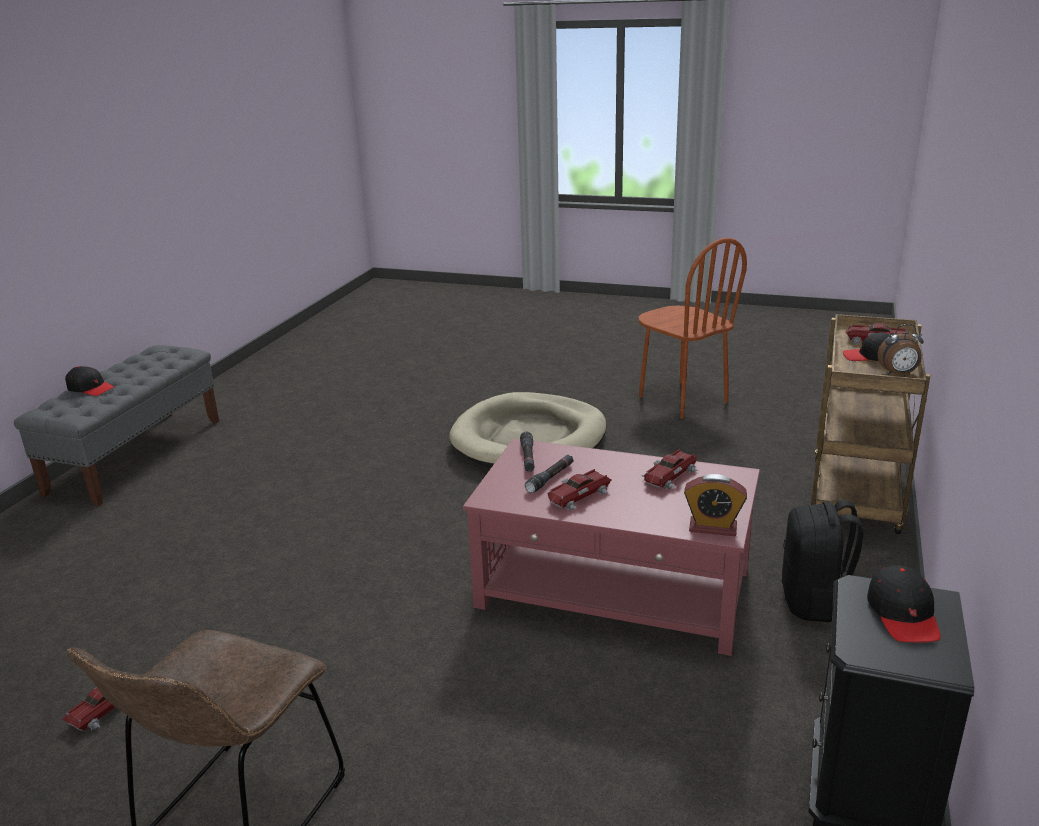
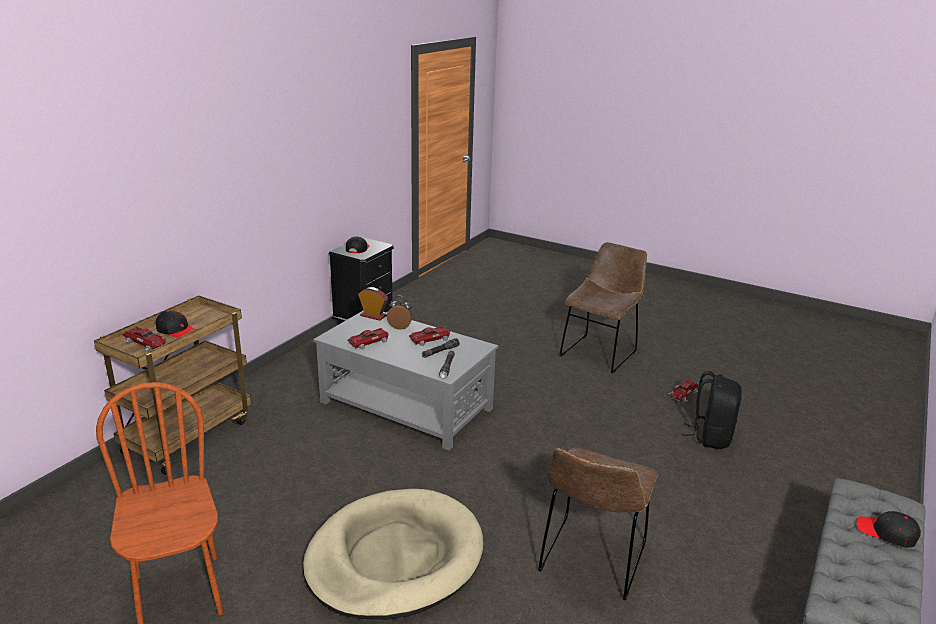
camera: 170 degrees left, 0 degrees up
(347, 462) = (591, 561): none -> brown chair
(614, 589) = (405, 405): red coffee table -> grey coffee table
(815, 602) = (303, 381): black backpack -> black backpack (710, 436)
(898, 374) = (189, 315): alarm clock -> alarm clock (400, 326)

